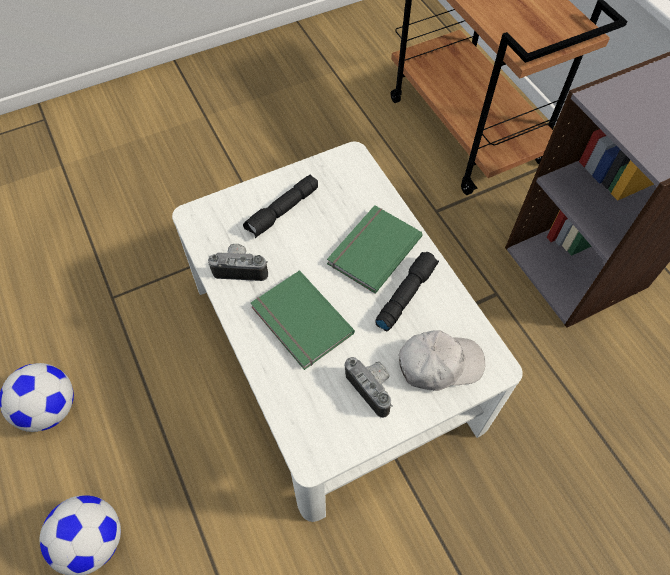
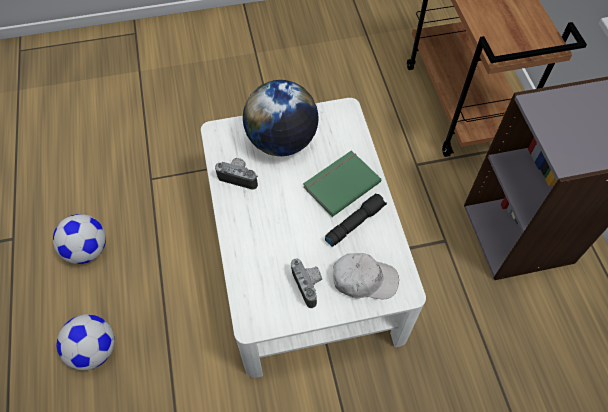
camera: 15 degrees right, 0 degrees up
(282, 212) = (281, 141): black flashlight -> globe
(300, 322) = (270, 226): green book -> none

